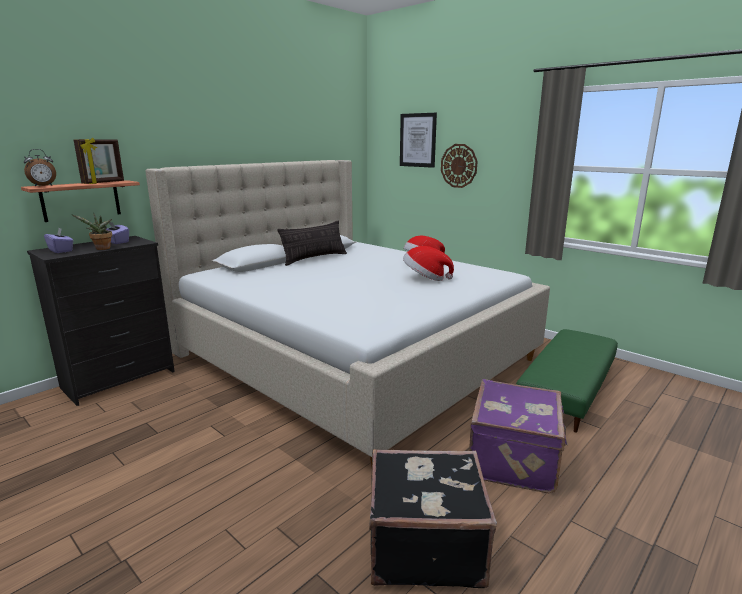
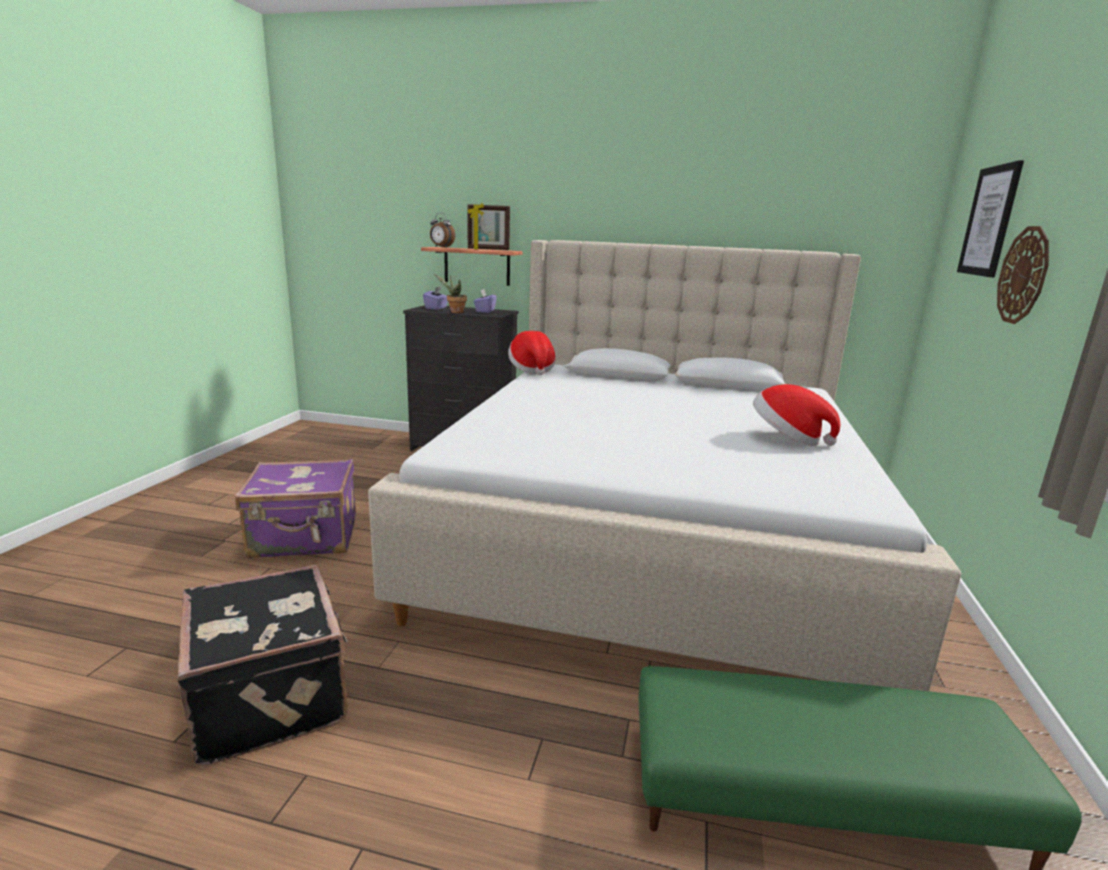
camera: 60 degrees right, 0 degrees up
(314, 258) = (688, 387): pillow -> none
(425, 278) = (714, 449): hat -> hat (532, 369)
(515, 459) = (498, 750): purple suitcase -> purple suitcase (305, 538)

